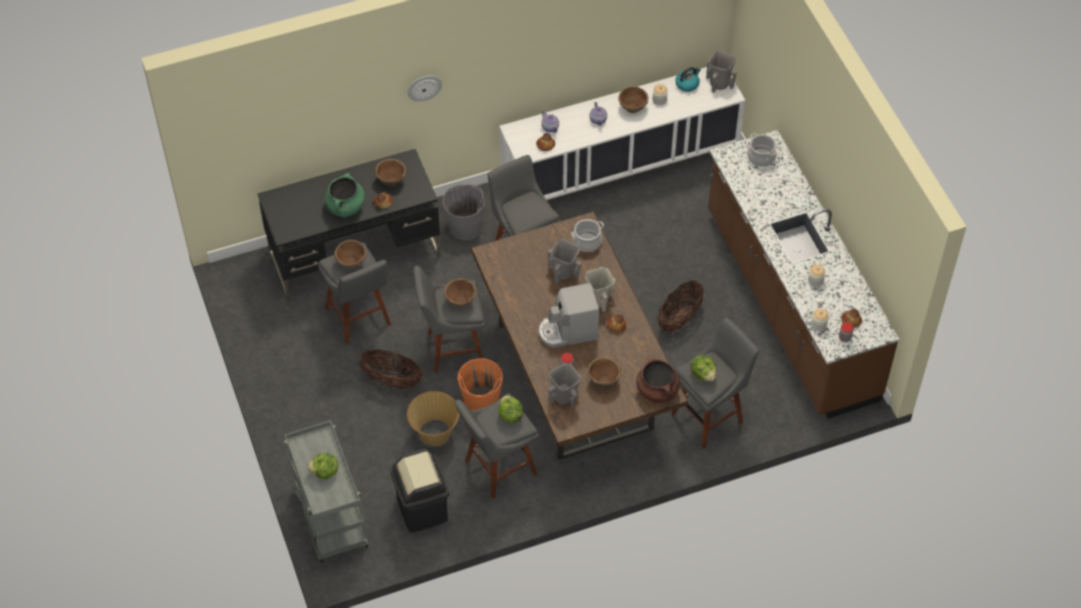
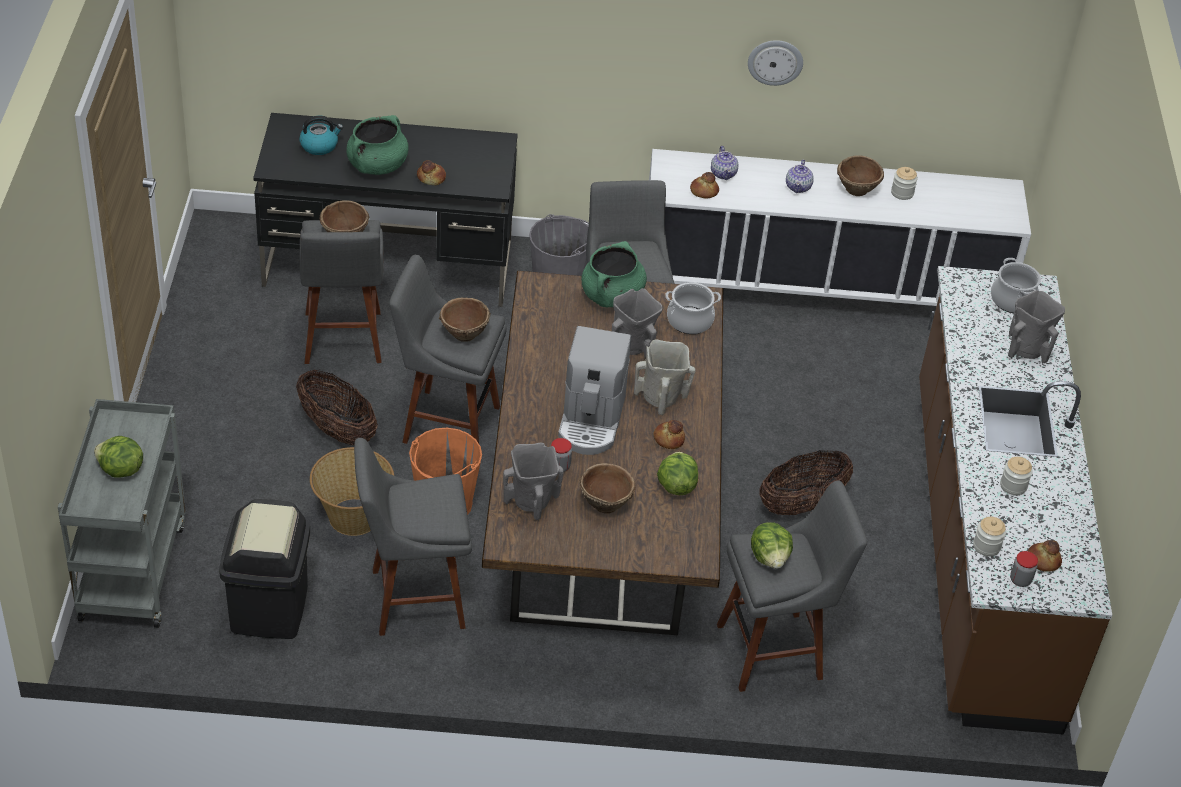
camera: 20 degrees right, 10 degrees down
(391, 180) = (459, 157): brown bowl -> none
(424, 87) = (547, 30): wall clock -> wall clock (775, 61)
(510, 415) = (440, 502): lettuce -> lettuce (676, 486)
(534, 243) = (612, 296): none -> green cooking pot
(568, 331) = (591, 420): coffee machine -> coffee machine turned 90 degrees counterclockwise
(657, 390) = (680, 547): brown cooking pot -> none
(687, 84) = (954, 188): kettle -> kettle (319, 145)
(720, 83) = (1003, 202): grey vase -> grey vase (1028, 348)

